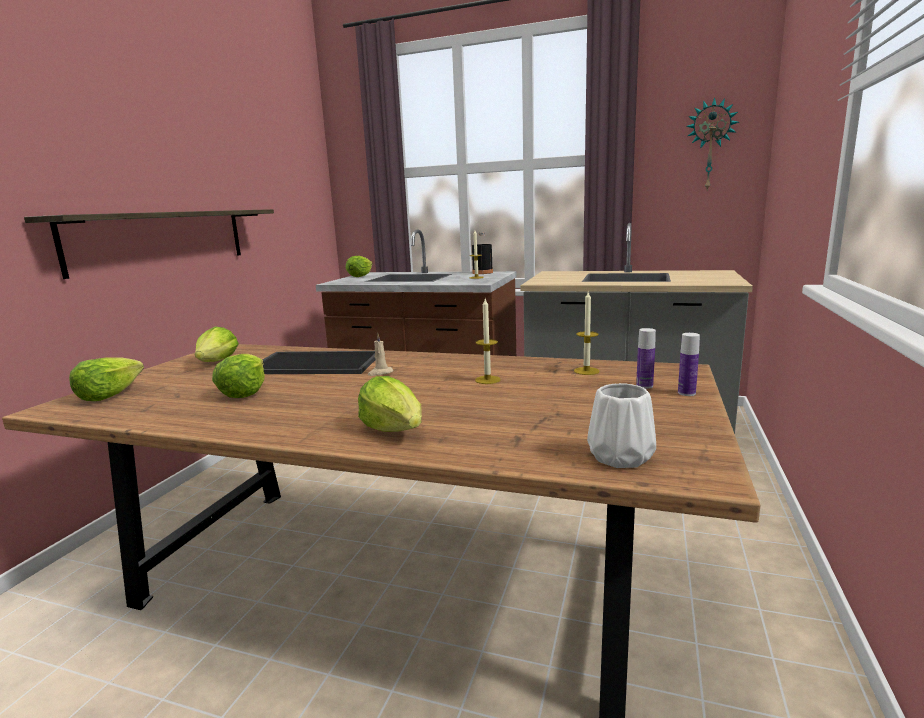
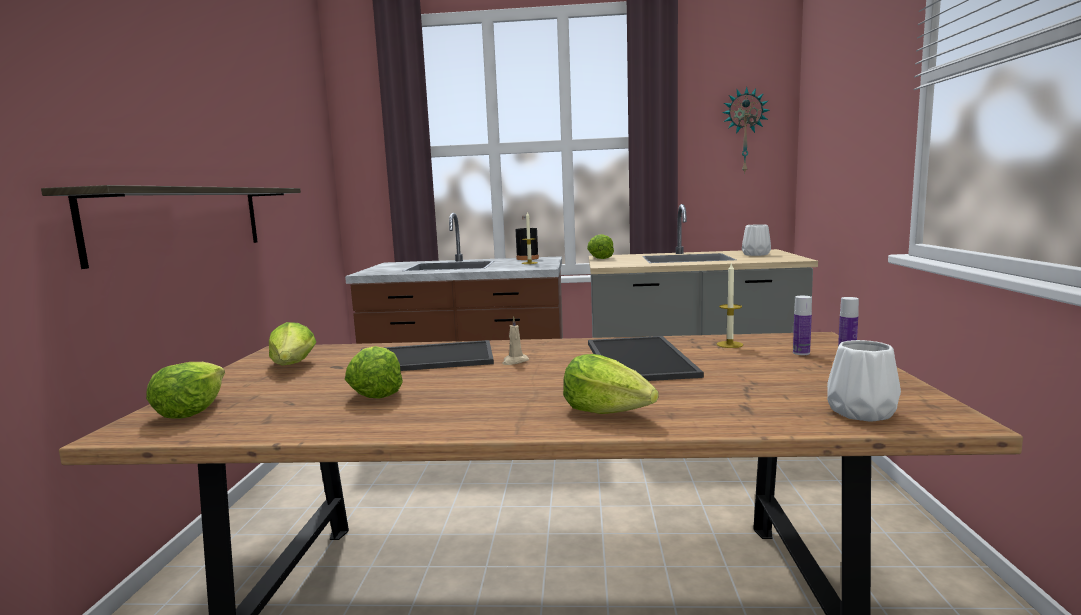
camera: 15 degrees left, 5 degrees down
(360, 276) = (386, 266): lettuce -> lettuce (600, 258)
(487, 380) = (642, 359): candle -> tray
(699, 276) = (755, 254): none -> white vase

